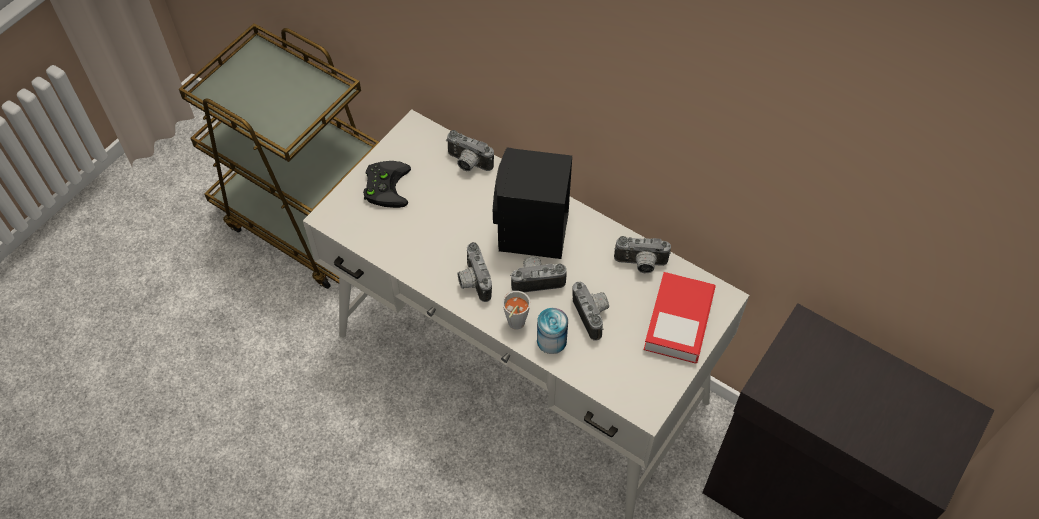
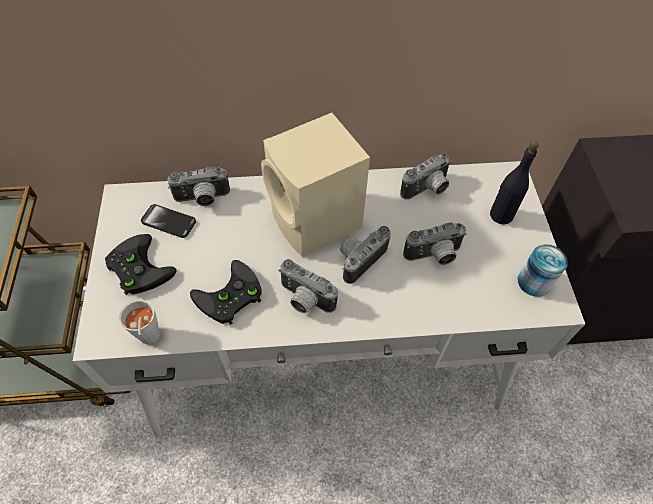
camera: 40 degrees left, 0 degrees up
(425, 246) = (229, 298): none -> black game controller
(431, 165) = (169, 222): none -> phone
(514, 325) = (379, 313): grey cup -> grey cup (149, 339)
(532, 234) = (317, 223): black speaker -> beige speaker
(551, 340) = (424, 303): can -> can (534, 282)
(593, 315) = (434, 256): camera -> camera turned 135 degrees clockwise
(678, 321) = (501, 215): book -> black bottle

